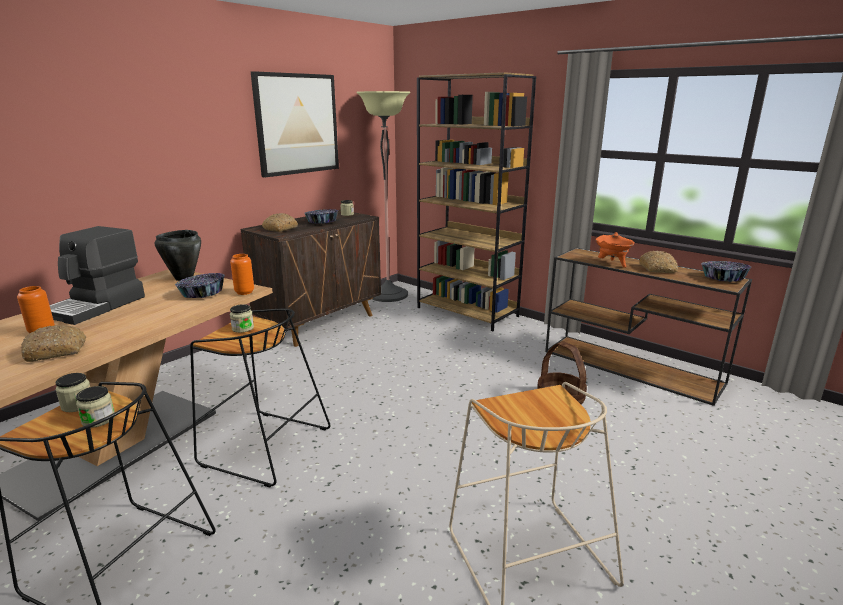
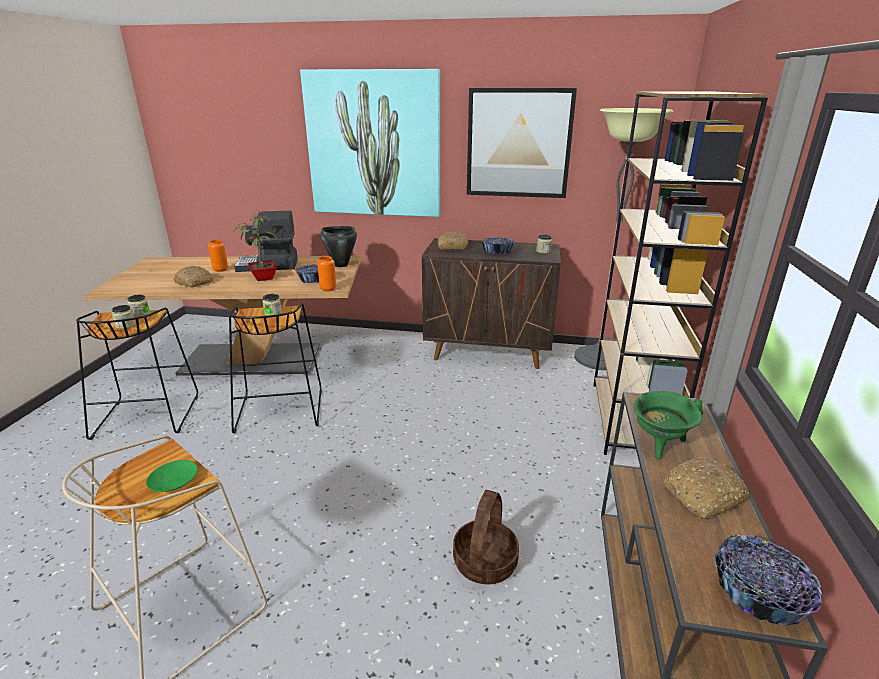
camera: 60 degrees right, 5 degrees up
(138, 314) = (262, 278): none -> potted plant
(158, 134) = (374, 145): none -> picture
(548, 403) = (173, 481): none -> green plate
(612, 264) = (659, 444): orange cooking pot -> green cooking pot

